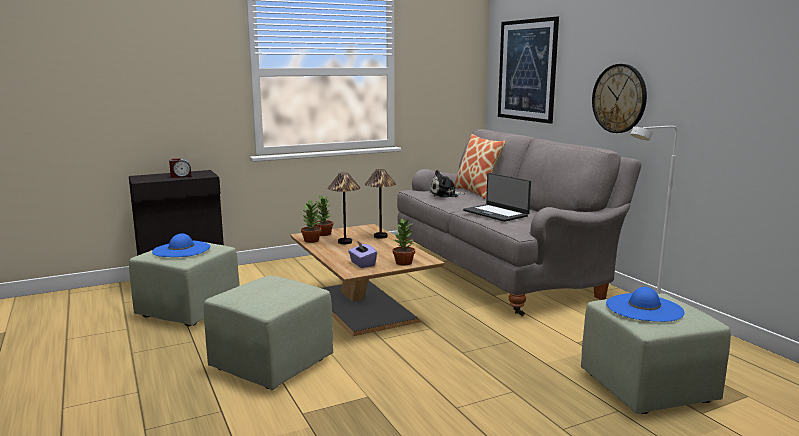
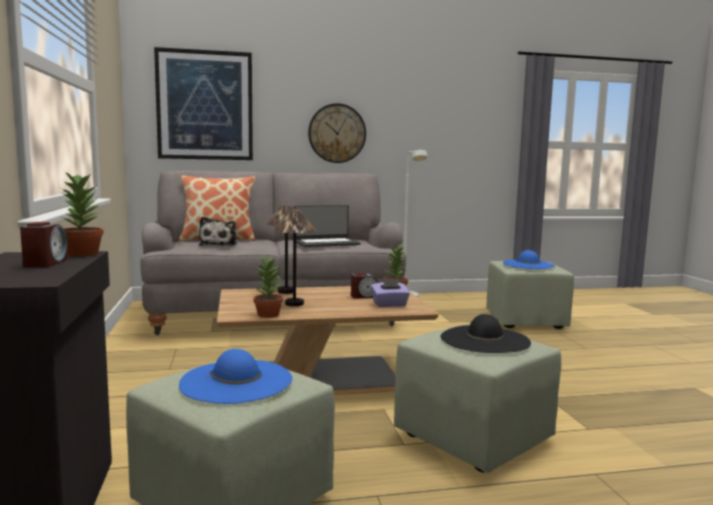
camera: 75 degrees left, 5 degrees down
(266, 292) = (485, 340): none -> black hat
(324, 234) = (241, 308): potted plant -> potted plant (82, 253)
(384, 255) = (364, 296): none -> alarm clock

